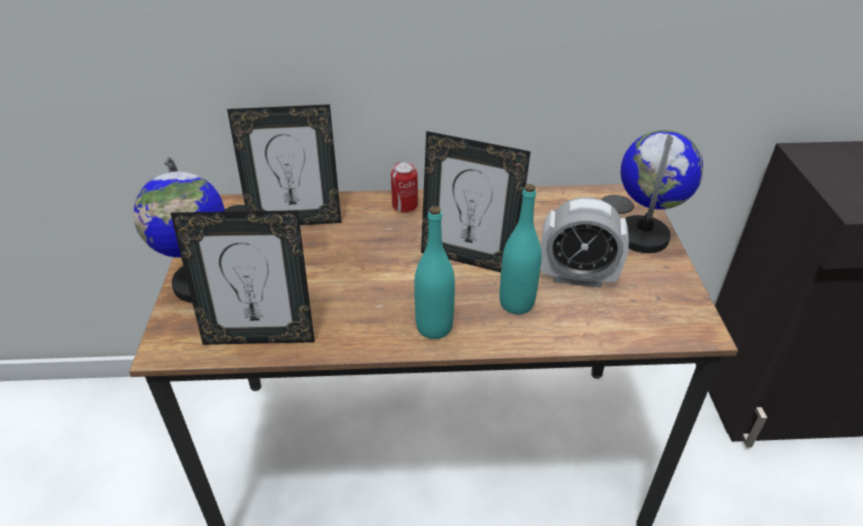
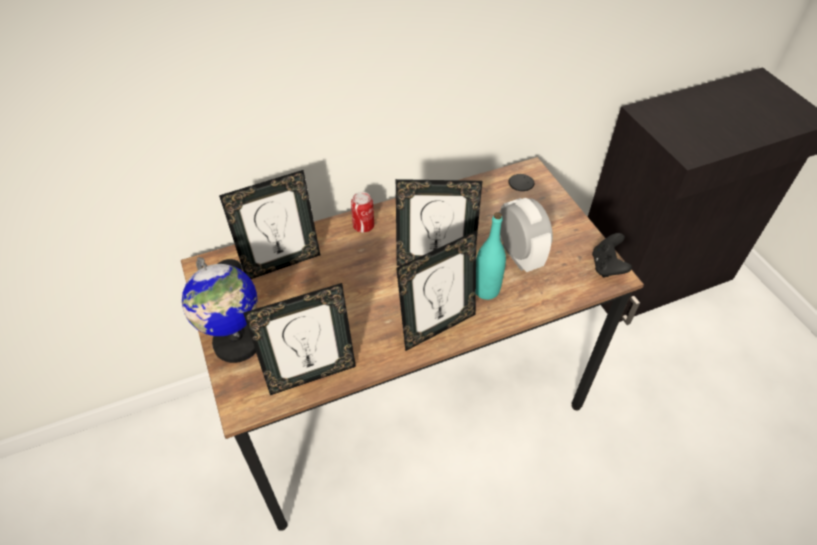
camera: 20 degrees left, 10 degrees up
(434, 327) = (437, 327): turquoise bottle -> picture frame
(577, 277) = (519, 255): alarm clock -> alarm clock turned 105 degrees counterclockwise
(643, 236) = (550, 207): globe -> none
(692, 317) = (607, 266): none -> black game controller

